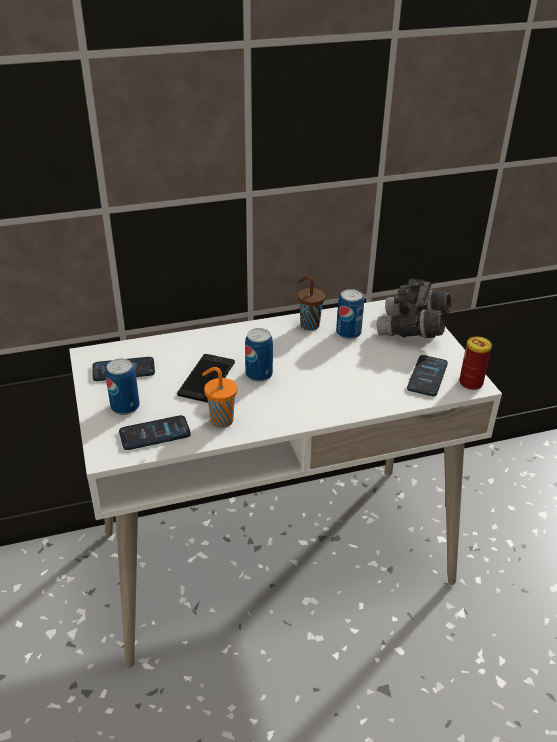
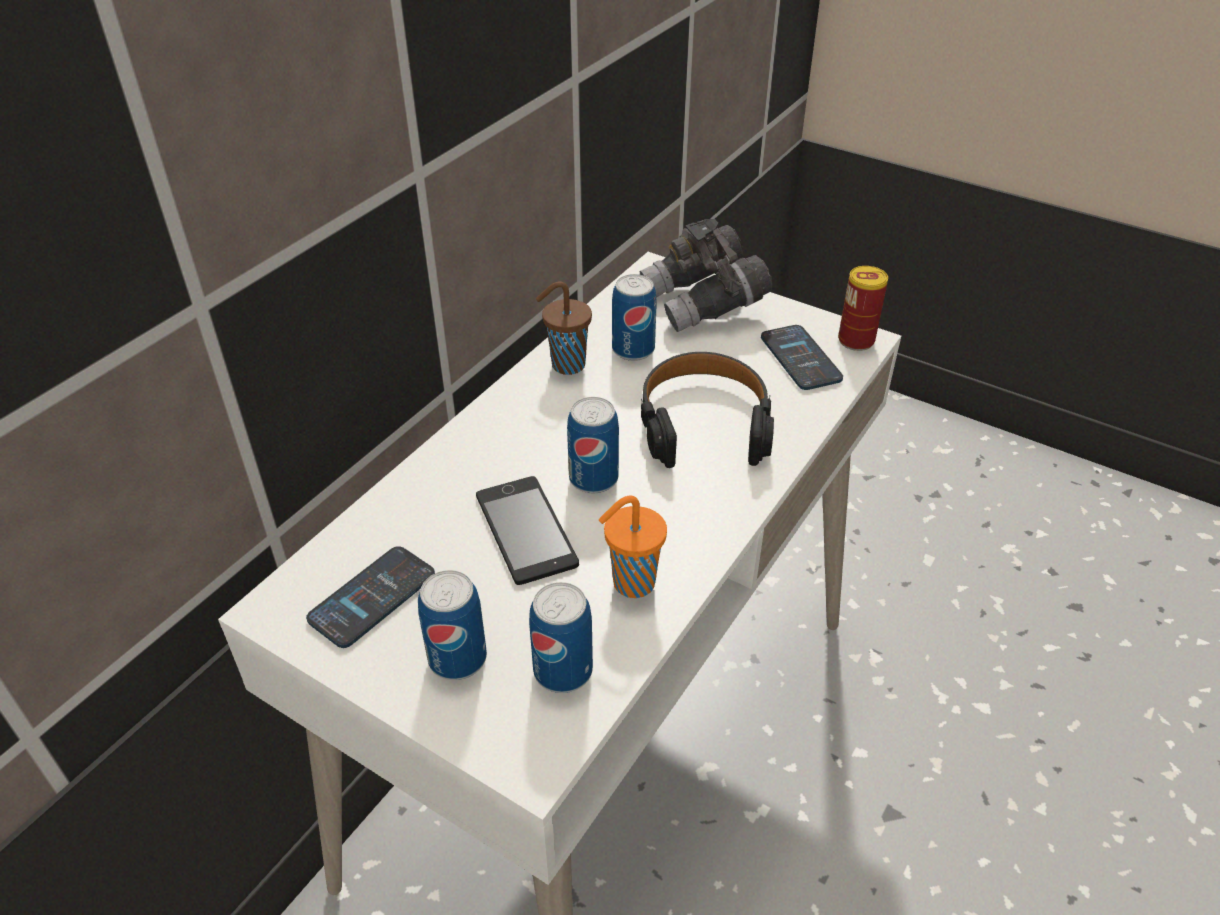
camera: 40 degrees left, 5 degrees up
(155, 433) = (563, 671): phone -> can
(338, 378) = (704, 422): none -> black headphones

